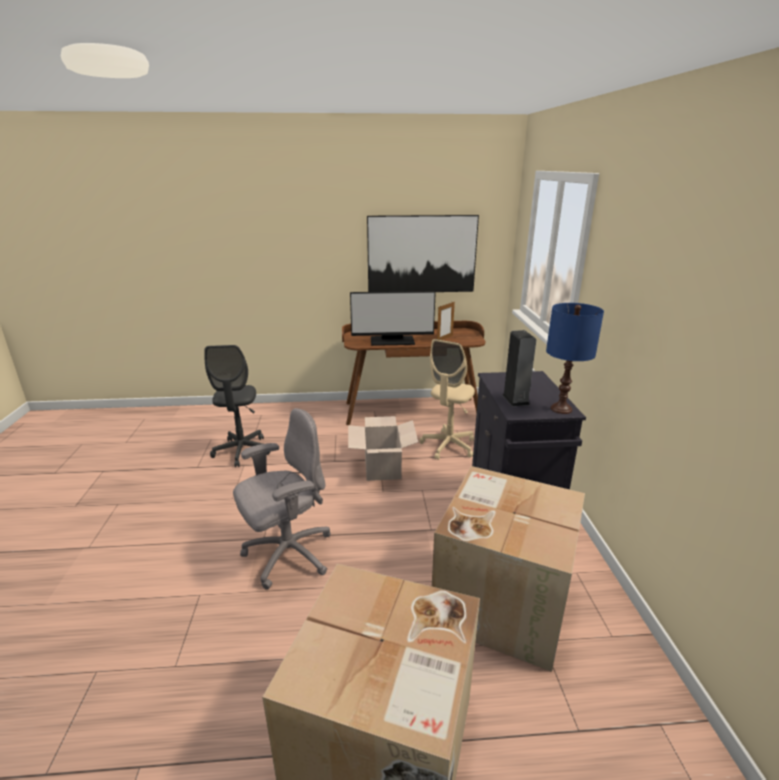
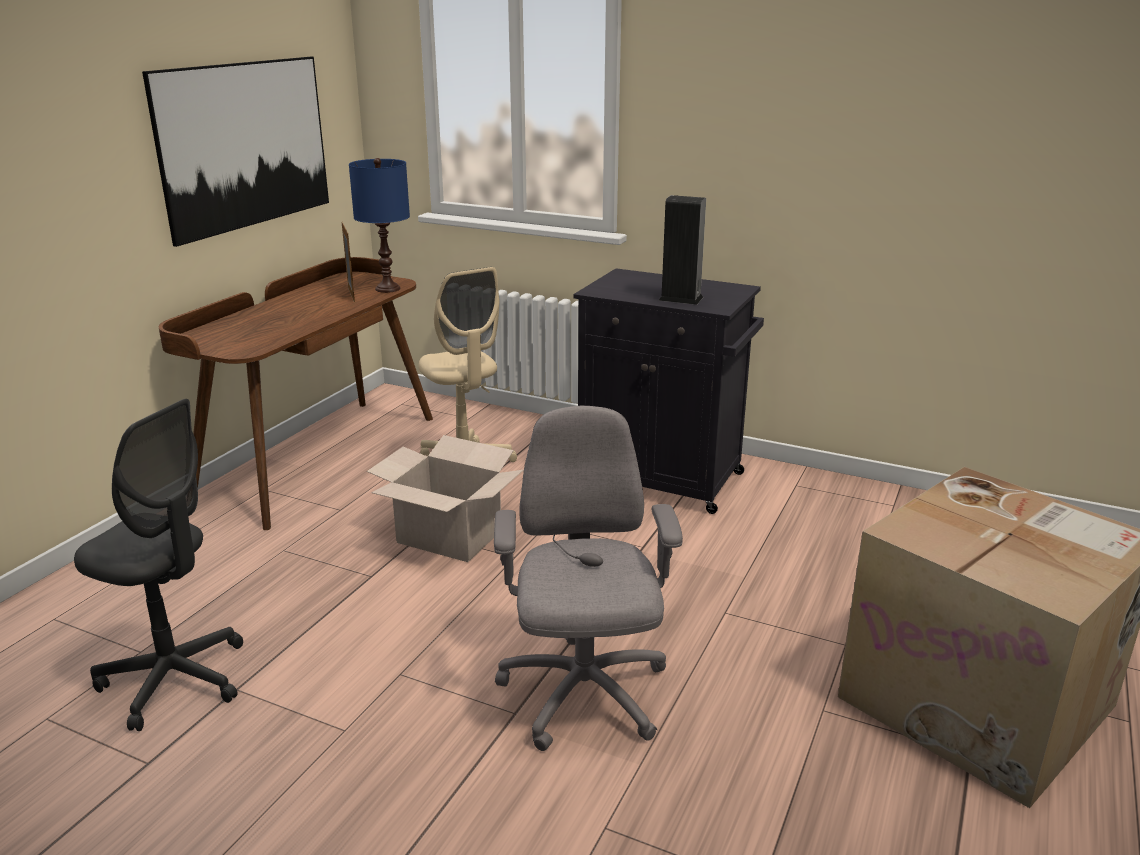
camera: 60 degrees left, 0 degrees up
(392, 341) = (288, 324): monitor -> none
(500, 600) = (806, 546): cardboard box -> none
(561, 409) = (730, 289): blue table lamp -> blue table lamp (388, 289)

